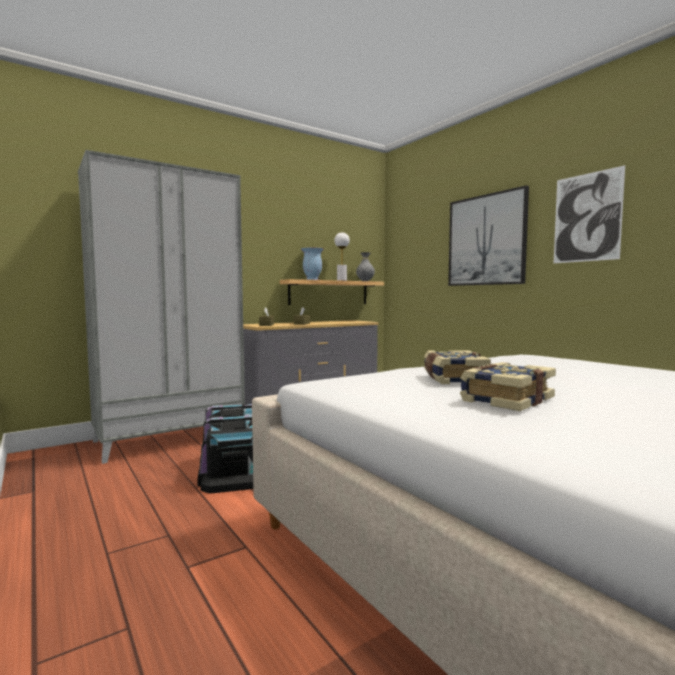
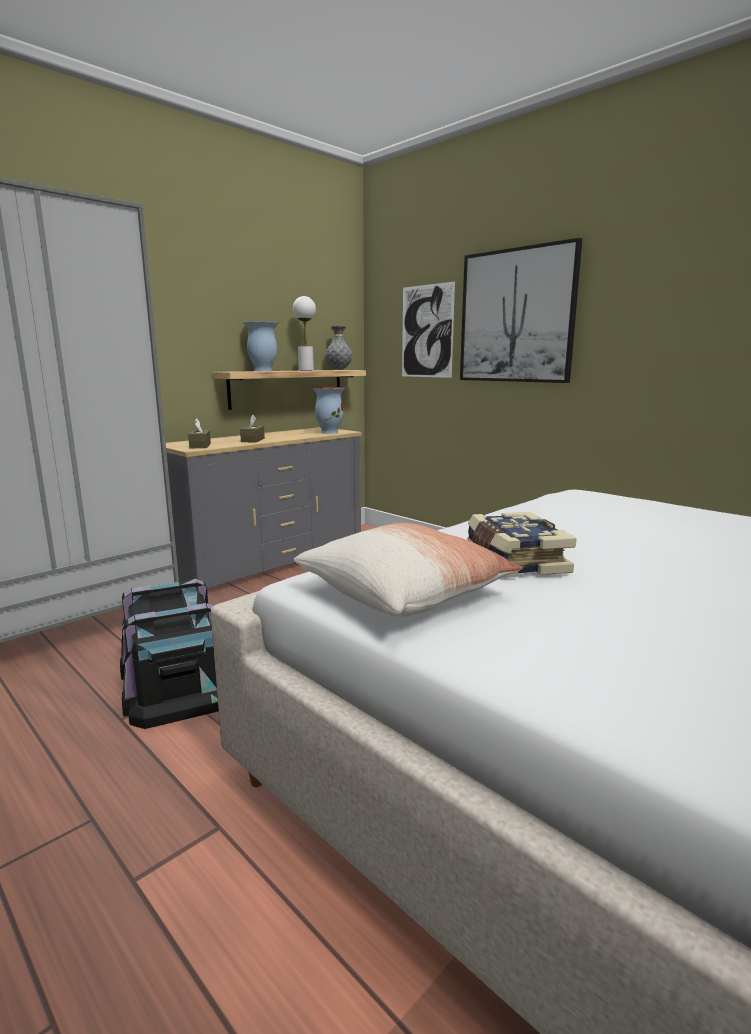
camera: 10 degrees left, 10 degrees up
(355, 322) = (329, 432): none -> vase
(371, 388) = (405, 593): none -> pillow
(505, 400) = (614, 614): book -> none
(587, 217) = (662, 292): picture -> picture (427, 331)

